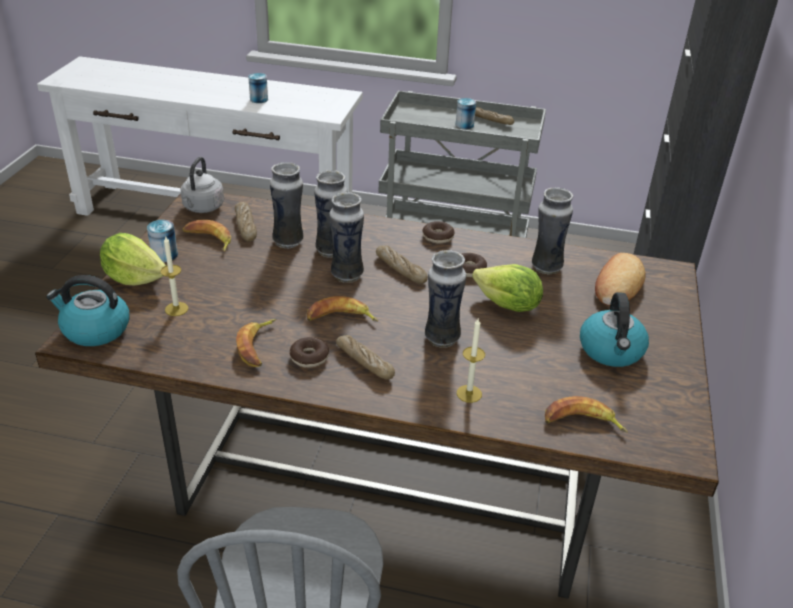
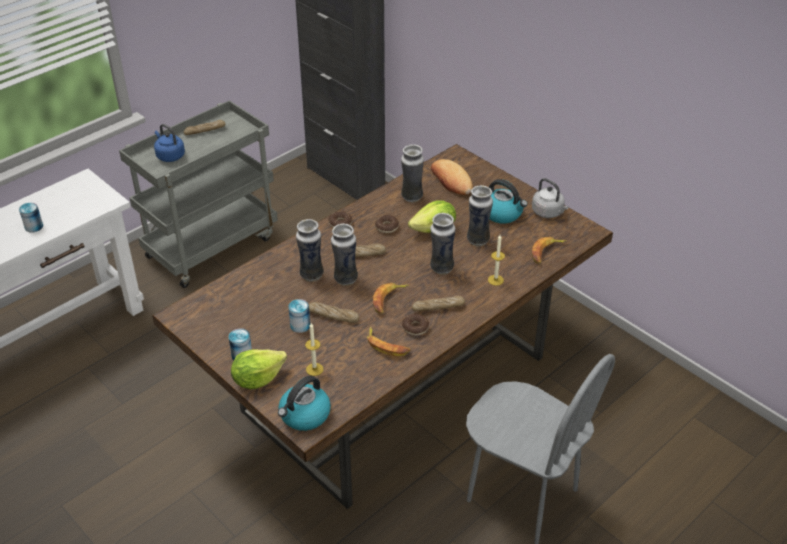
camera: 55 degrees left, 5 degrees up
(202, 208) = (194, 316): grey kettle -> grey kettle (548, 213)
(208, 240) = (242, 327): banana -> none
(246, 226) = (242, 303): bread -> bread (333, 316)
(288, 241) = (282, 290): vase -> vase (478, 240)
(431, 119) = (169, 156): none -> blue kettle
(464, 125) = (197, 145): can -> can (300, 325)

